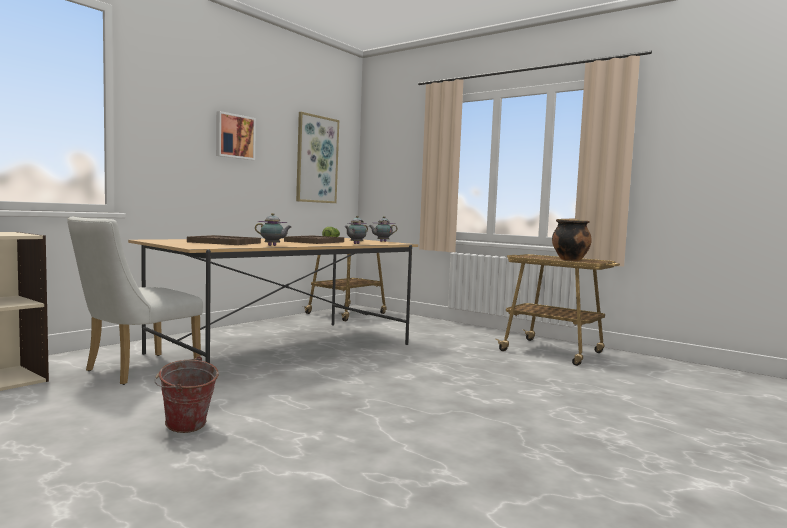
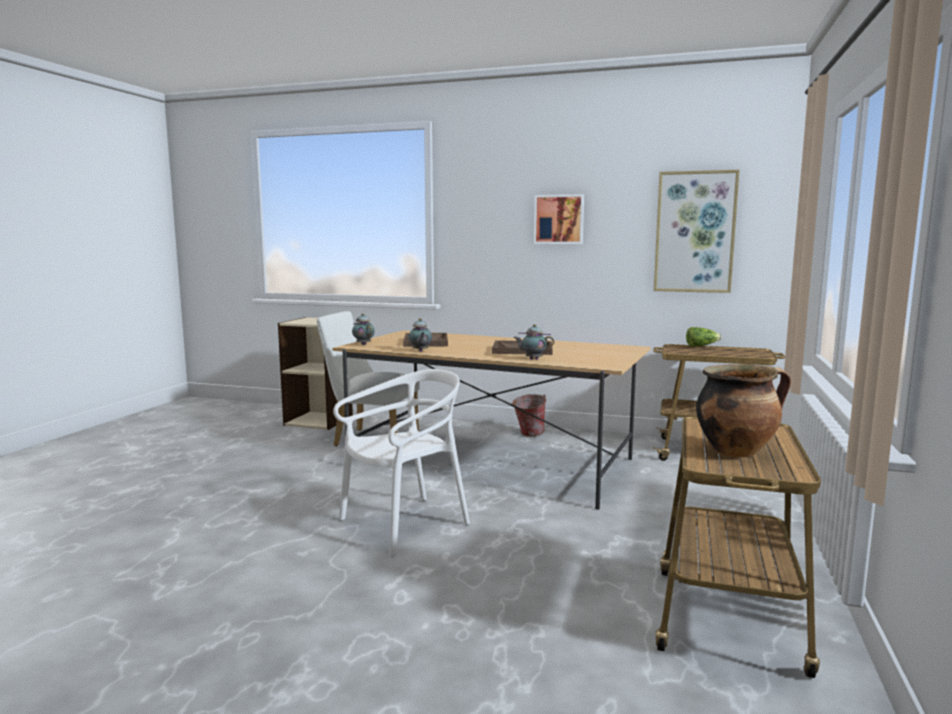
camera: 70 degrees right, 5 degrees up
(186, 429) = (251, 484): bucket -> bucket (528, 435)
(381, 385) = (404, 524): none -> white chair
(382, 241) = (615, 360): teapot -> teapot (363, 344)

